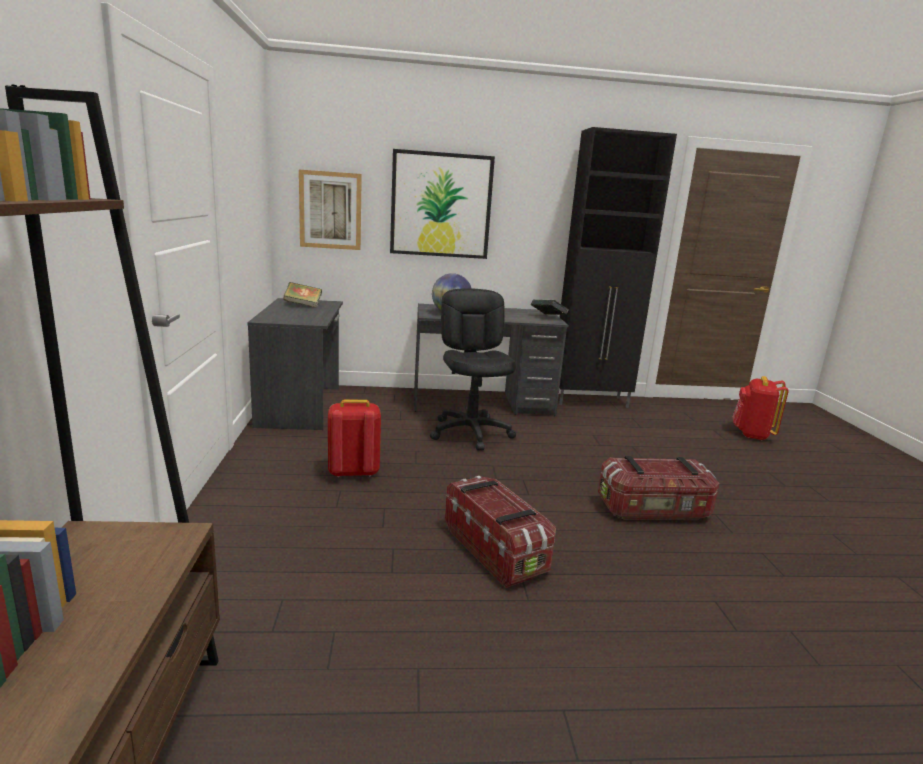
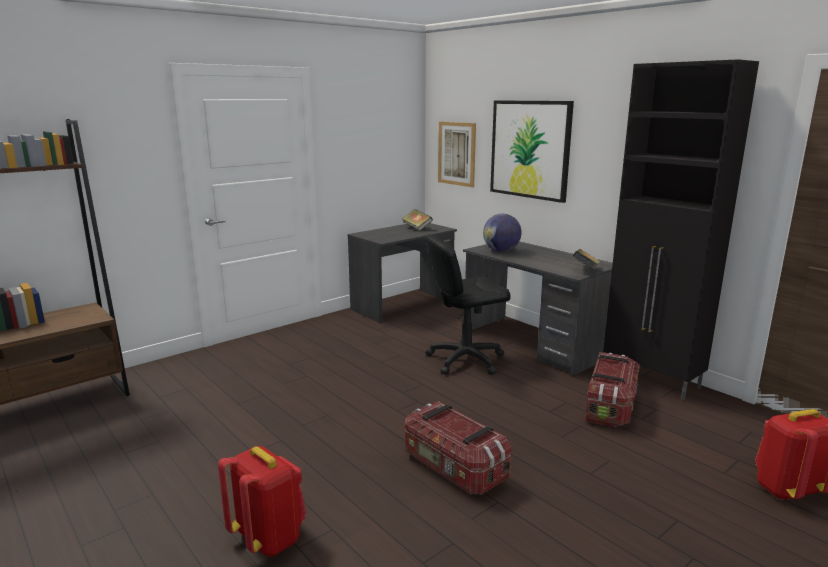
camera: 55 degrees right, 0 degrees up
(353, 472) = (338, 351): red backpack -> red backpack (269, 538)
(471, 433) = (465, 360): black office chair -> black office chair turned 150 degrees counterclockwise
(496, 550) = (300, 423): storage box -> storage box (610, 406)

